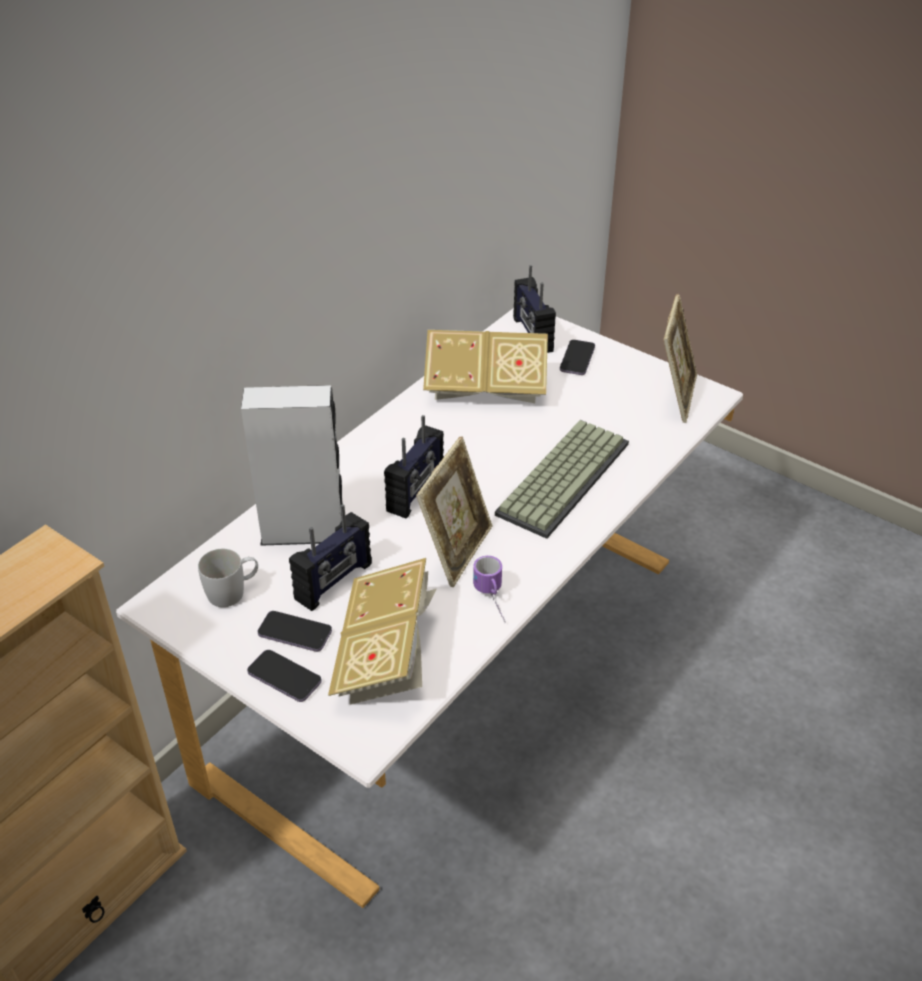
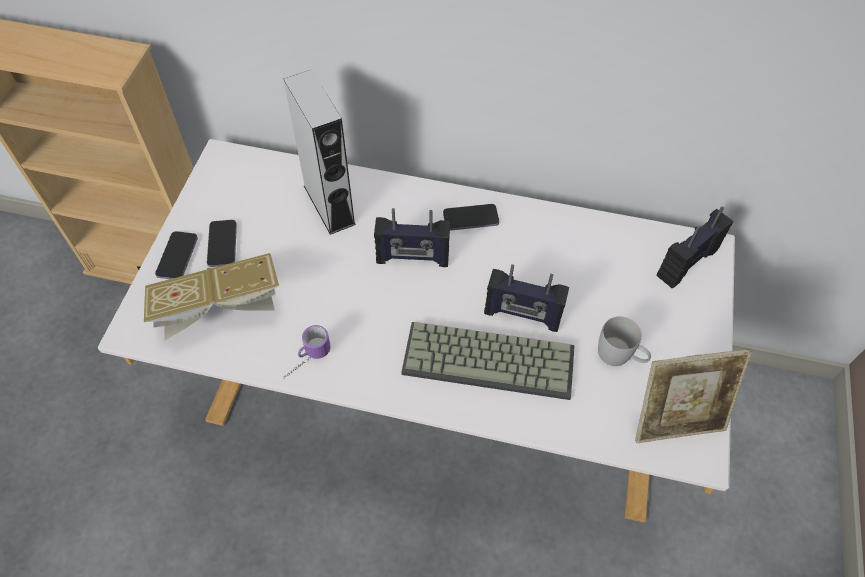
camera: 65 degrees right, 15 degrees up
(233, 591) = (250, 191): white mug -> white mug (620, 356)
(334, 582) = (284, 246): radio -> radio (522, 315)
(456, 550) = (355, 312): picture frame -> none
(485, 388) = (579, 255): book -> none
(577, 359) = (674, 313): phone -> phone (470, 218)

